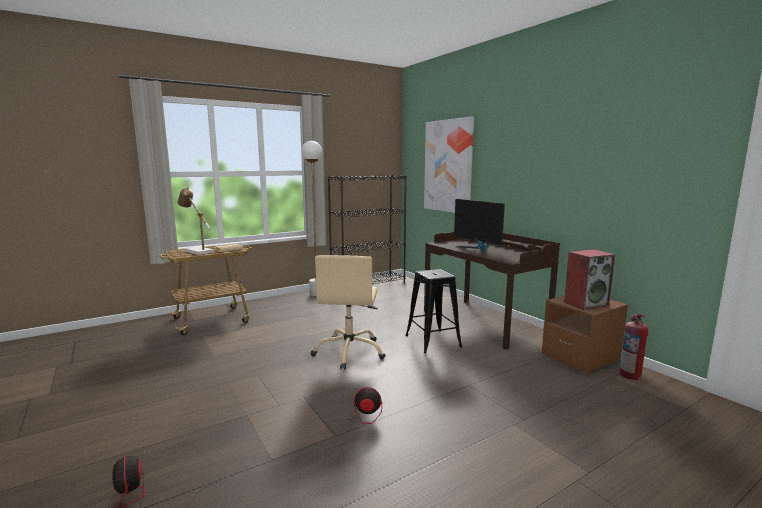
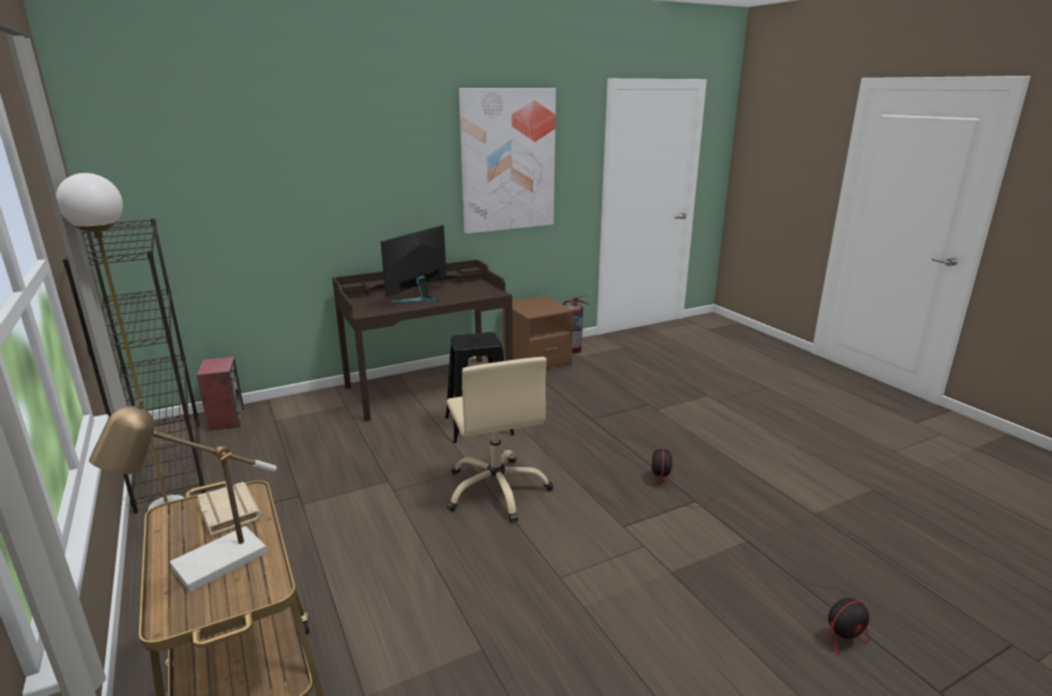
camera: 85 degrees left, 10 degrees up
(349, 352) = (497, 490): beige office chair -> beige office chair turned 60 degrees clockwise
(448, 166) = (251, 187): picture -> picture (508, 160)
(477, 249) = (419, 298): monitor -> monitor turned 150 degrees clockwise
(586, 304) = (543, 307): speaker -> speaker (226, 419)

